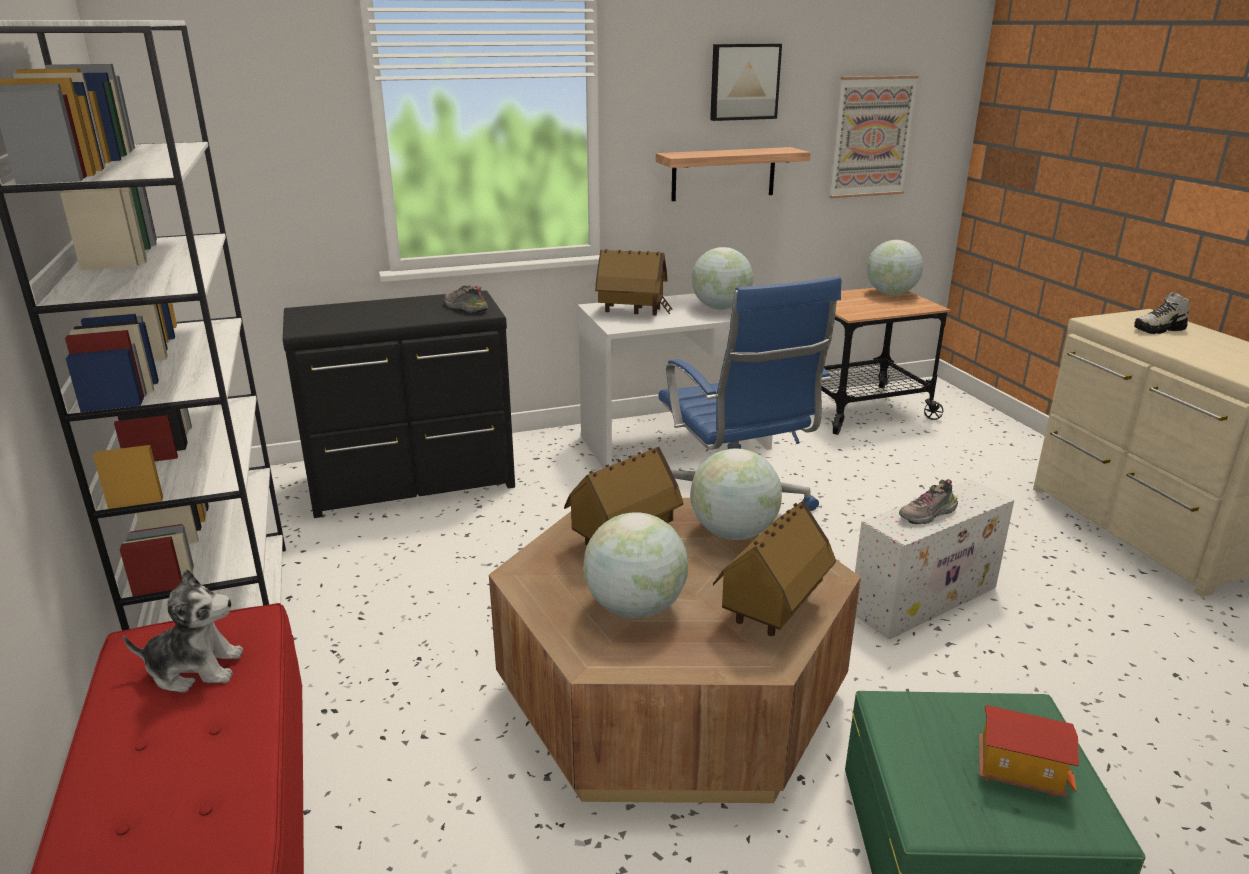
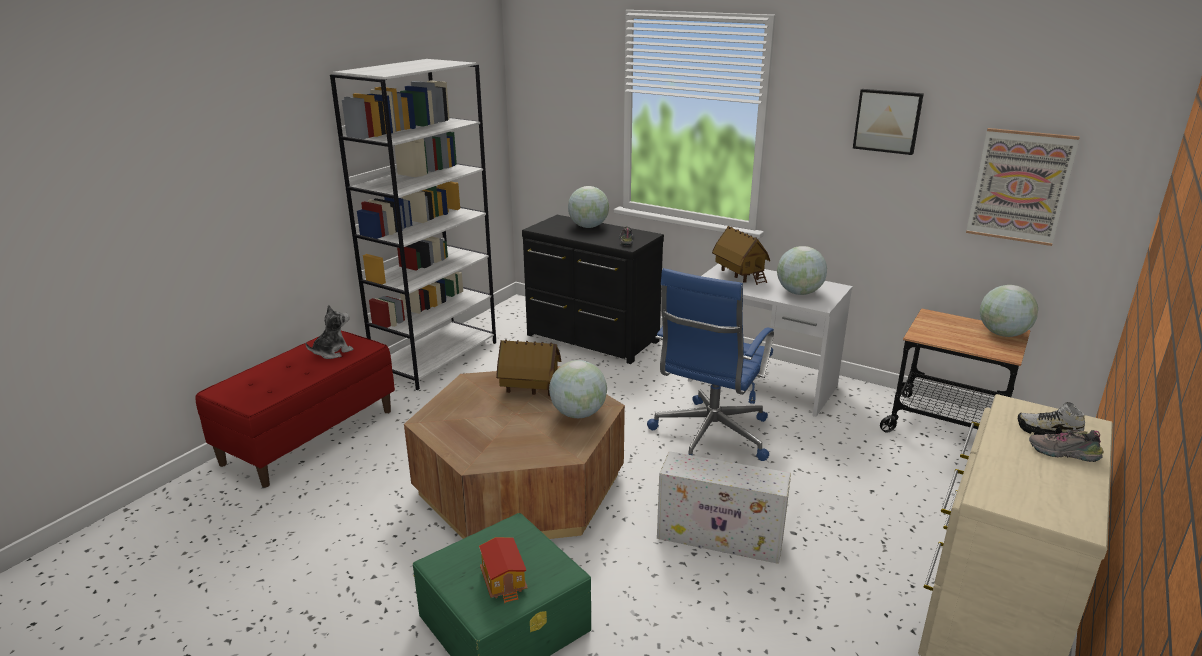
camera: 50 degrees right, 0 degrees up
(195, 669) = (332, 352): plush toy -> plush toy turned 90 degrees counterclockwise
(635, 608) = (475, 415): globe -> globe (588, 227)
(723, 174) = (862, 191): shelf -> none
(772, 610) = (517, 449): toy house -> none
(927, 515) = (710, 470): shoe -> shoe (1063, 453)

